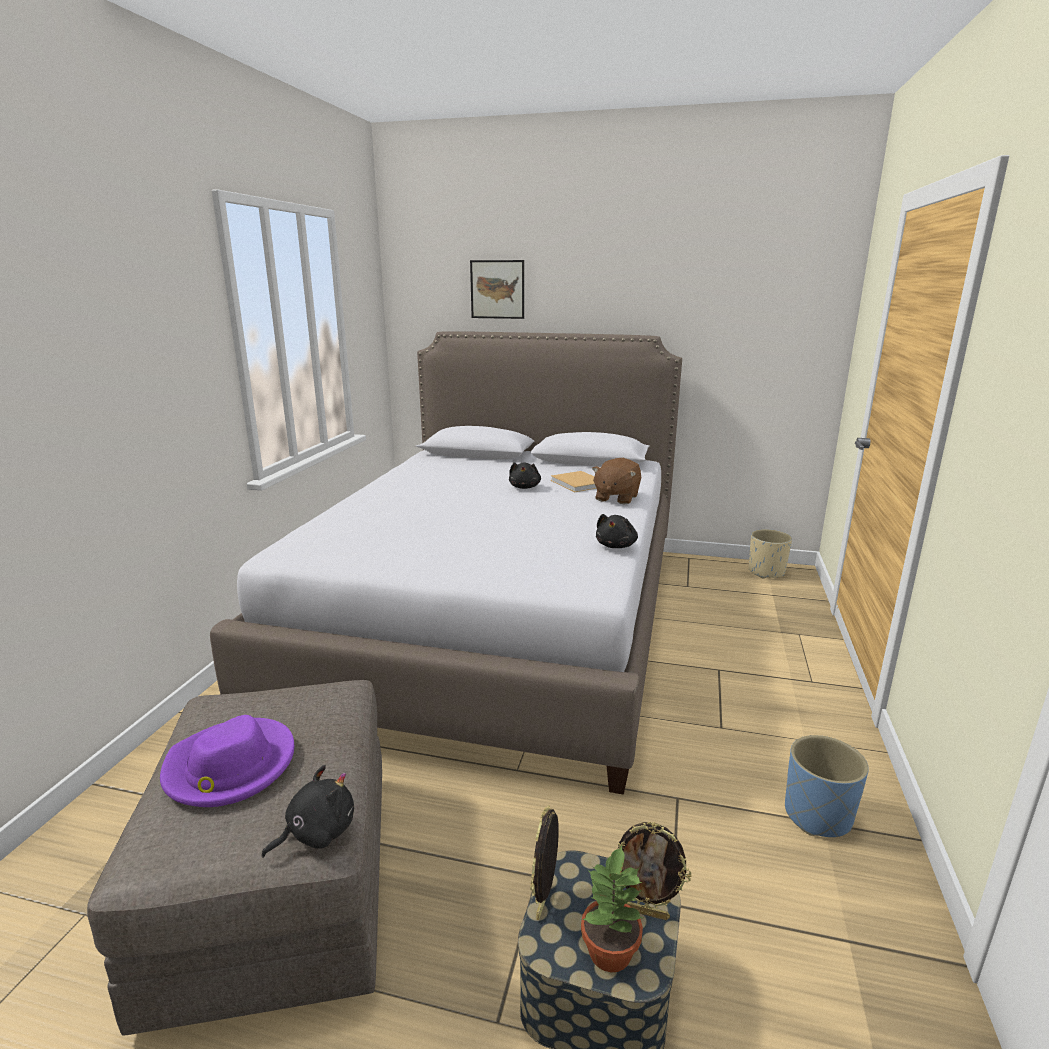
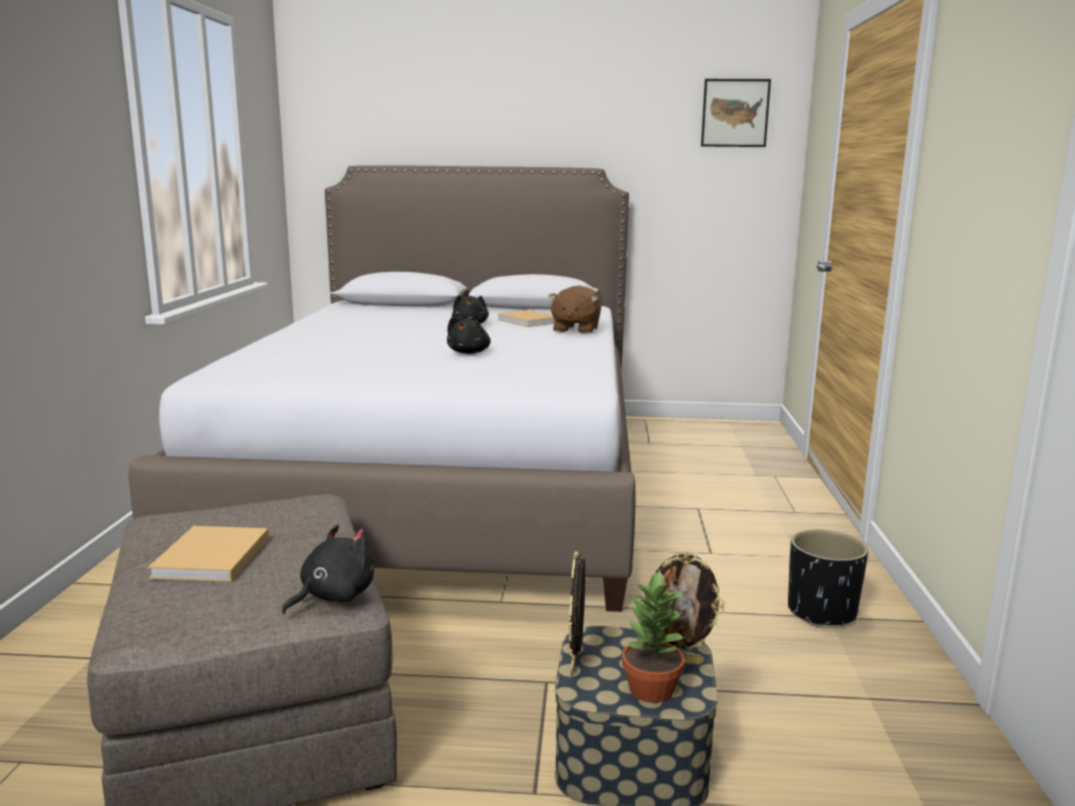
camera: 10 degrees left, 5 degrees down
(230, 767) = (210, 559): purple hat -> beige book
(497, 289) = (419, 118): picture -> picture (735, 113)
(616, 546) = (590, 360): black plush toy -> black plush toy (469, 352)
(766, 572) = (730, 427): beige planter -> none
(817, 816) = (821, 612): blue planter -> black planter

